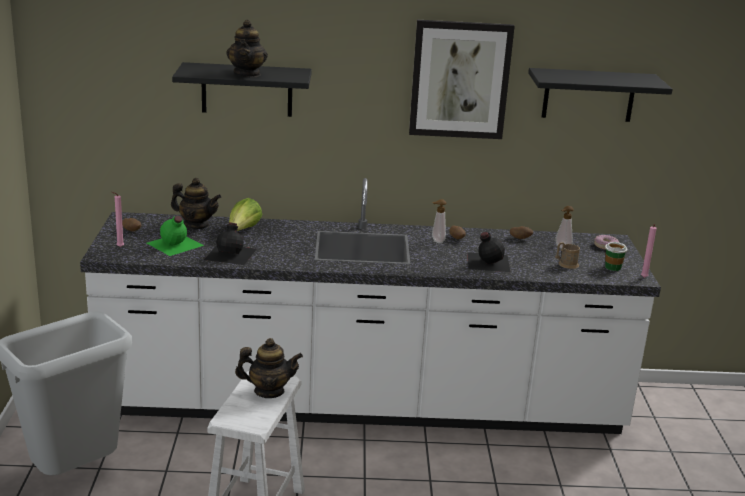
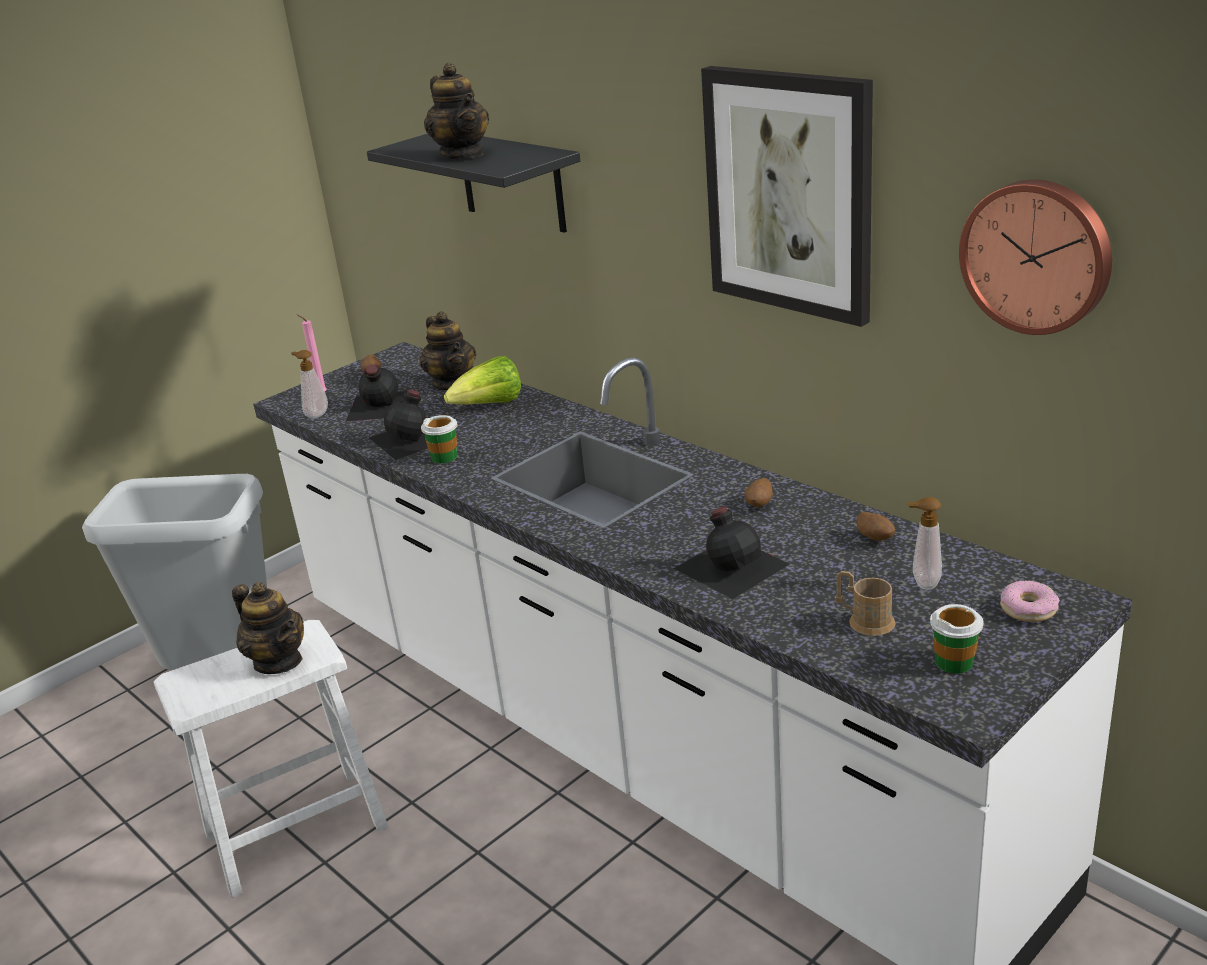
camera: 50 degrees right, 5 degrees up
(174, 244) = (380, 406): green bottle -> black bottle
(247, 74) = (462, 155): teapot -> teapot turned 75 degrees counterclockwise
(269, 257) = (444, 457): none -> cup
(436, 241) = (717, 500): soap dispenser -> soap dispenser (315, 415)
(588, 95) = (1037, 255): black shelf -> wall clock
(644, 278) = (980, 711): pink candle -> none

